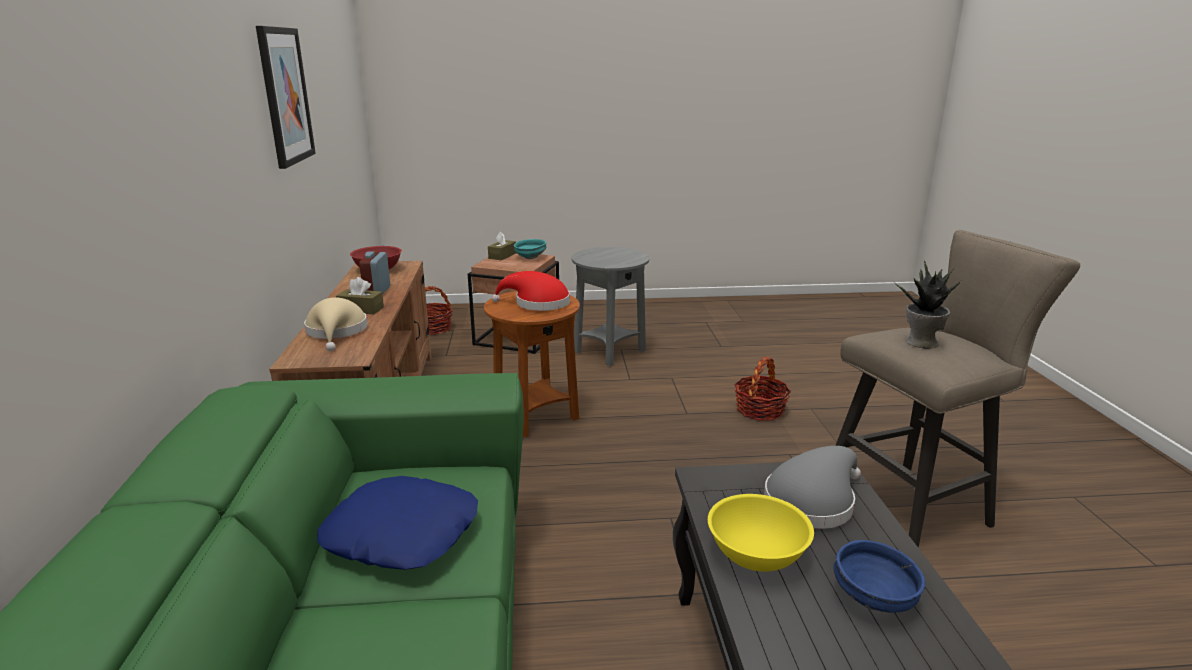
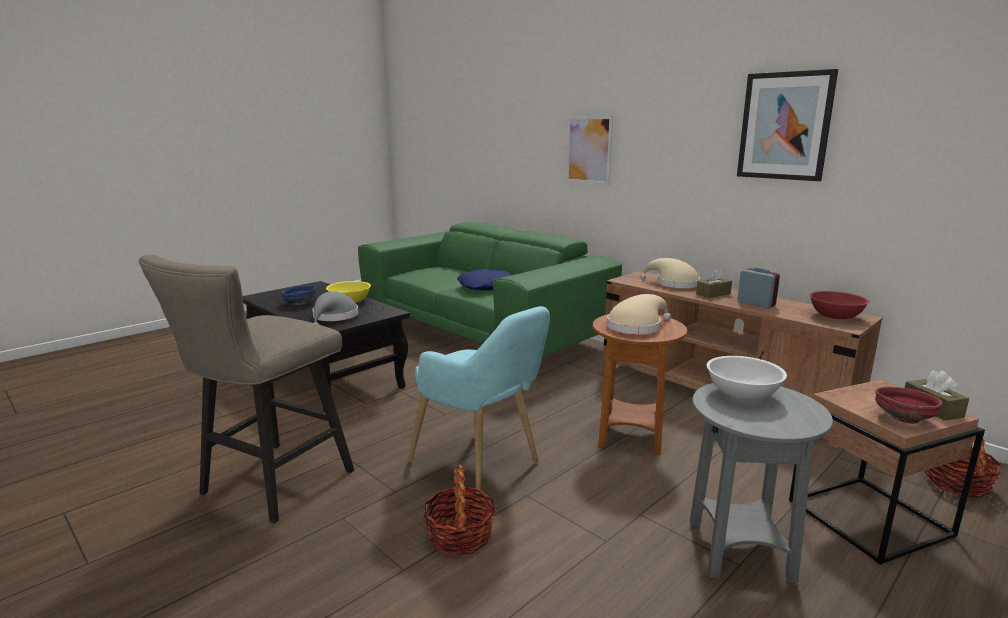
camera: 140 degrees right, 5 degrees down
(140, 189) = (589, 150): none -> picture
(530, 257) = (903, 418): turquoise bowl -> red bowl
(537, 303) = (636, 327): red hat -> beige hat
(603, 260) = (742, 394): none -> white bowl
(694, 446) = (481, 464): none -> turquoise armchair
(921, 343) = (274, 320): potted plant -> none

